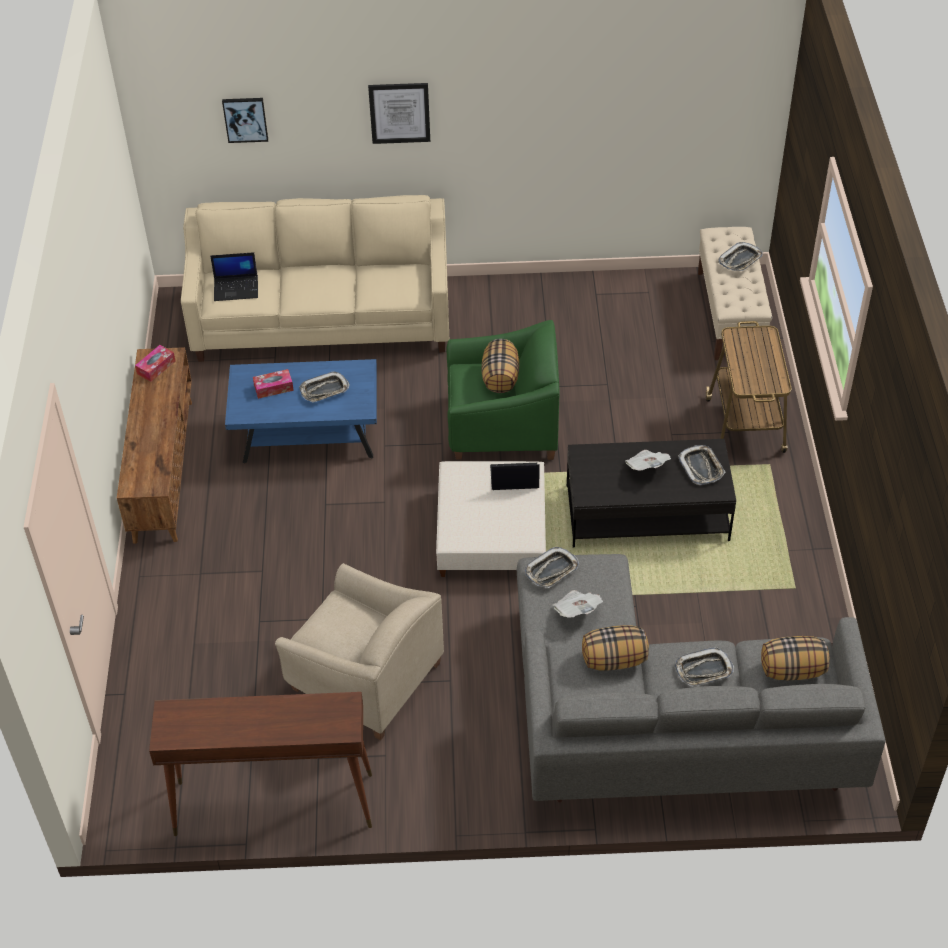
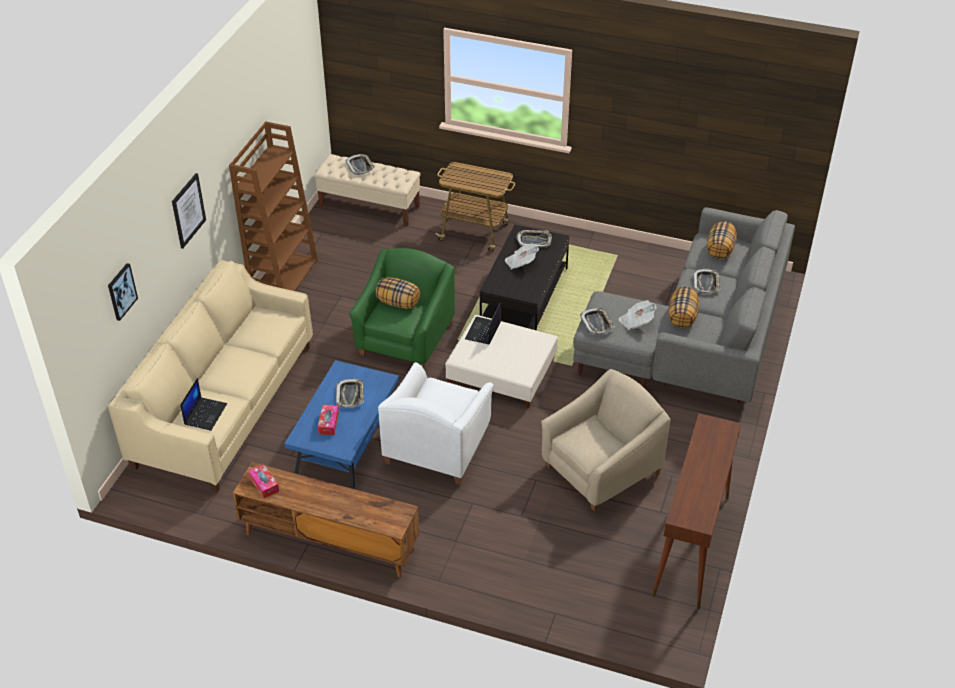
camera: 70 degrees left, 5 degrees down
(339, 512) = (437, 446): none -> white armchair
(550, 290) = (284, 278): none -> brown bookcase

